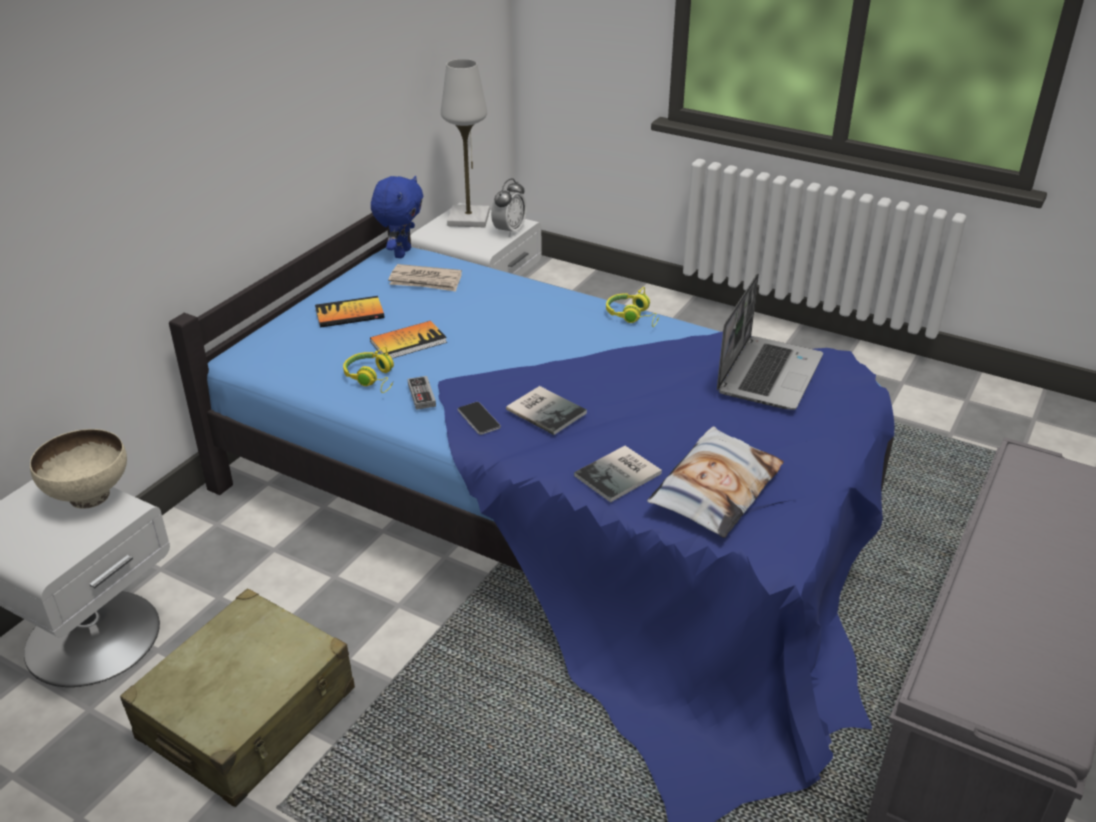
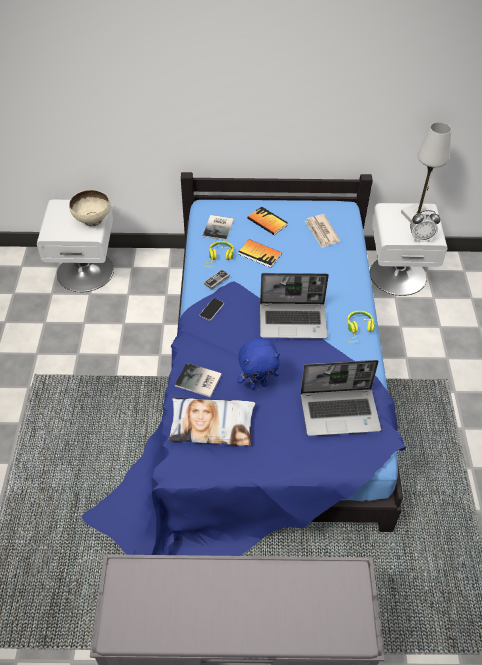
camera: 60 degrees right, 15 degrees up
(249, 715) = (73, 340): beige suitcase -> none
(401, 253) = (343, 209): blue plush toy -> blue plush toy (258, 384)
(546, 410) = (235, 331): book -> book (219, 228)
(573, 357) = (293, 321): none -> laptop

